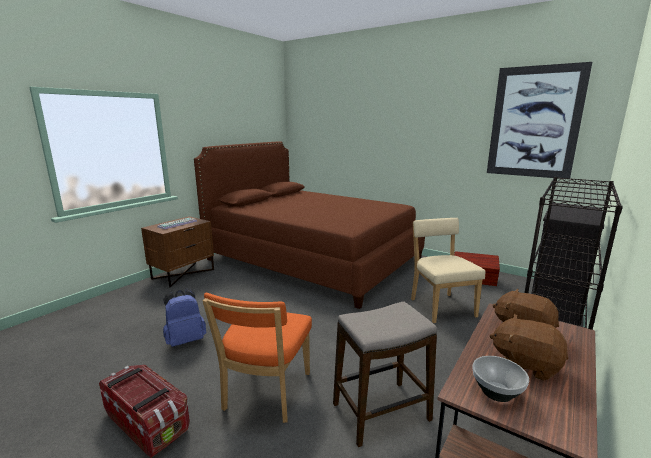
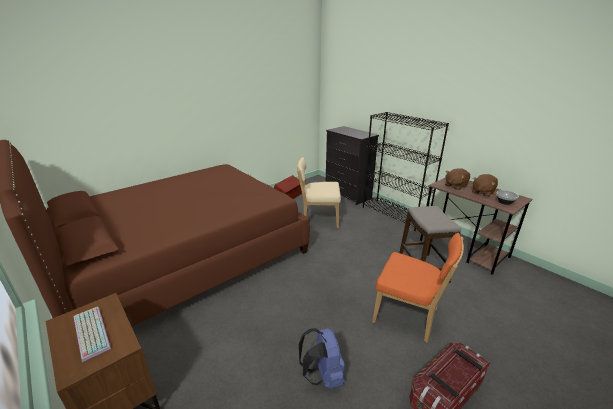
camera: 75 degrees left, 10 degrees up
(534, 122) = (284, 78): picture -> none

